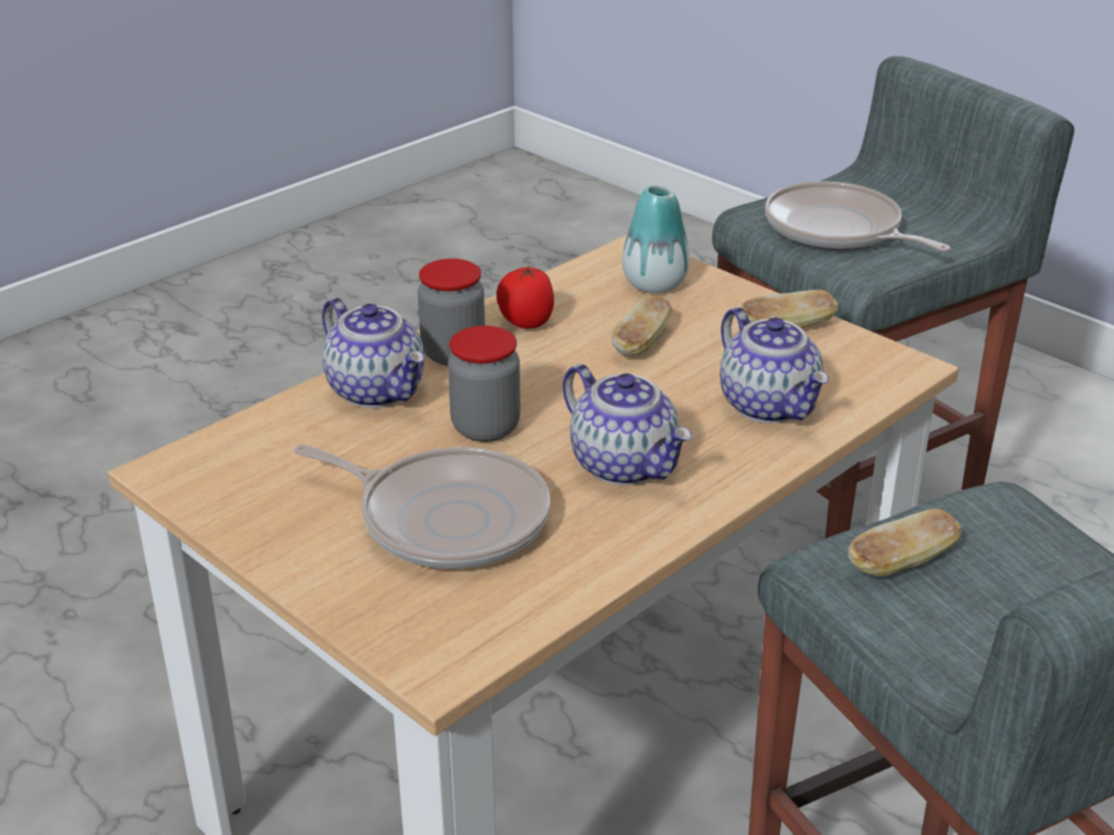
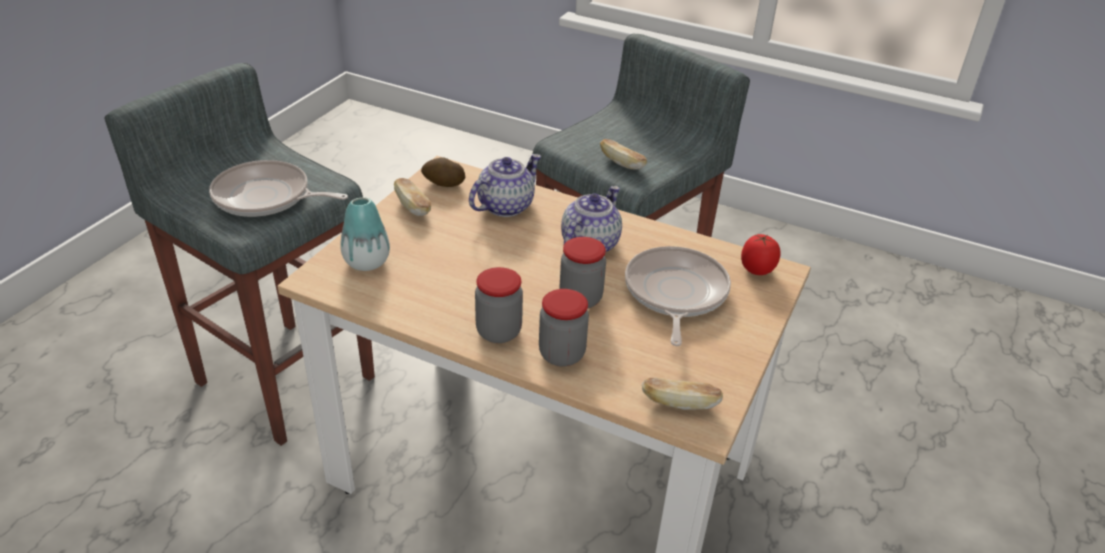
camera: 110 degrees left, 5 degrees up
(378, 390) = (562, 354): teapot -> jar
(526, 323) = (443, 308): tomato -> tomato (757, 271)
(642, 343) = (452, 256): bread -> bread (679, 403)
(837, 231) = (266, 197): frying pan -> frying pan turned 75 degrees clockwise
(855, 360) = (443, 183): none -> potato

